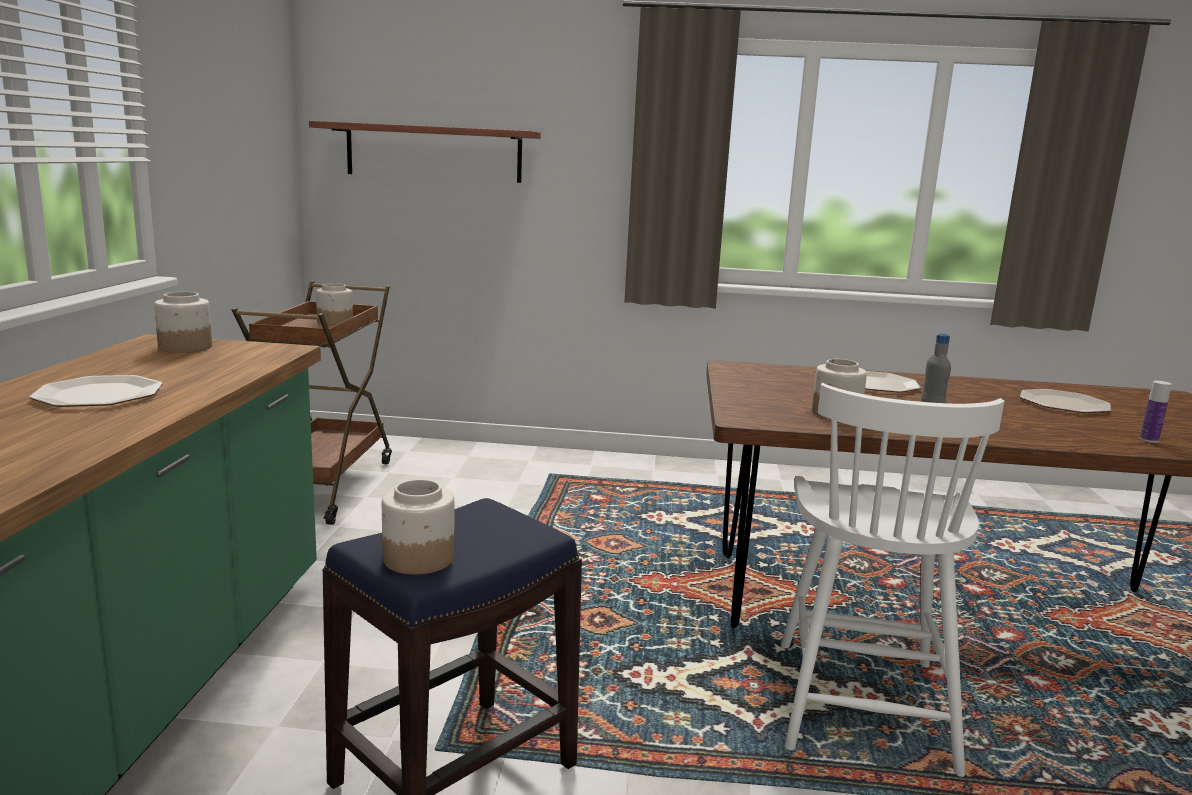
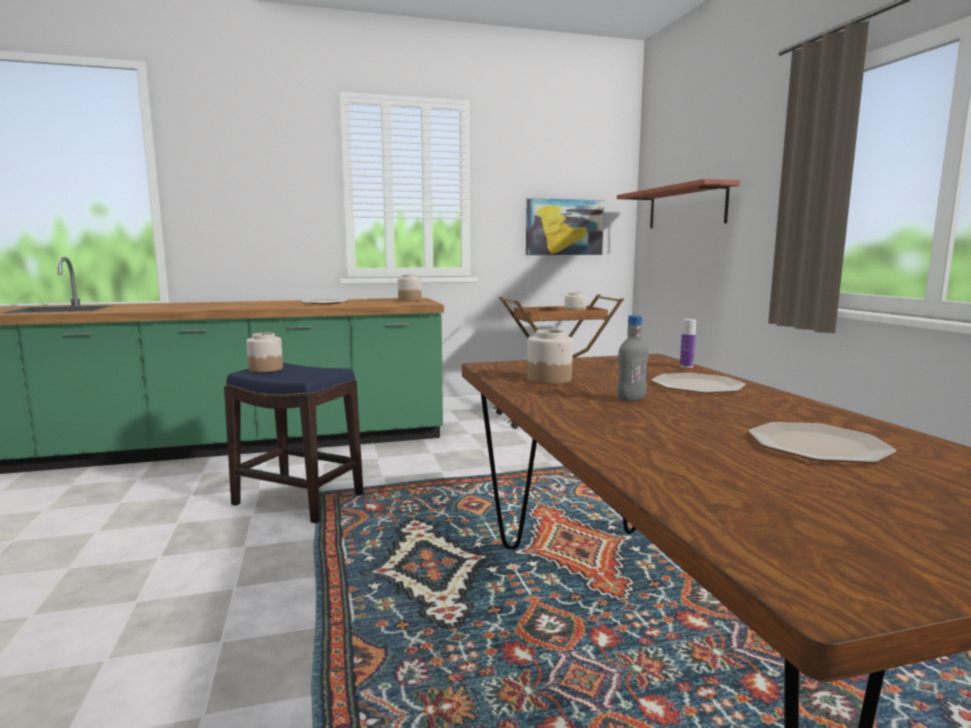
camera: 70 degrees right, 5 degrees down
(244, 172) = (564, 227): none -> picture
(861, 700) = (442, 613): white chair -> none
(1149, 440) = (697, 476): bottle -> bottle (686, 366)

